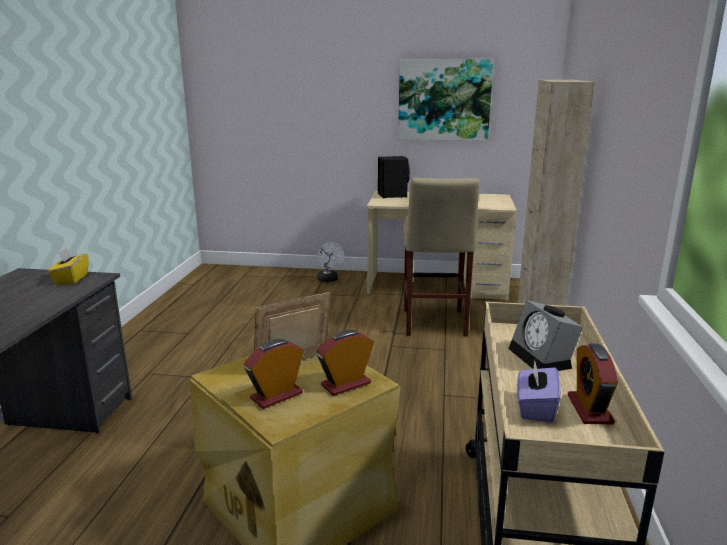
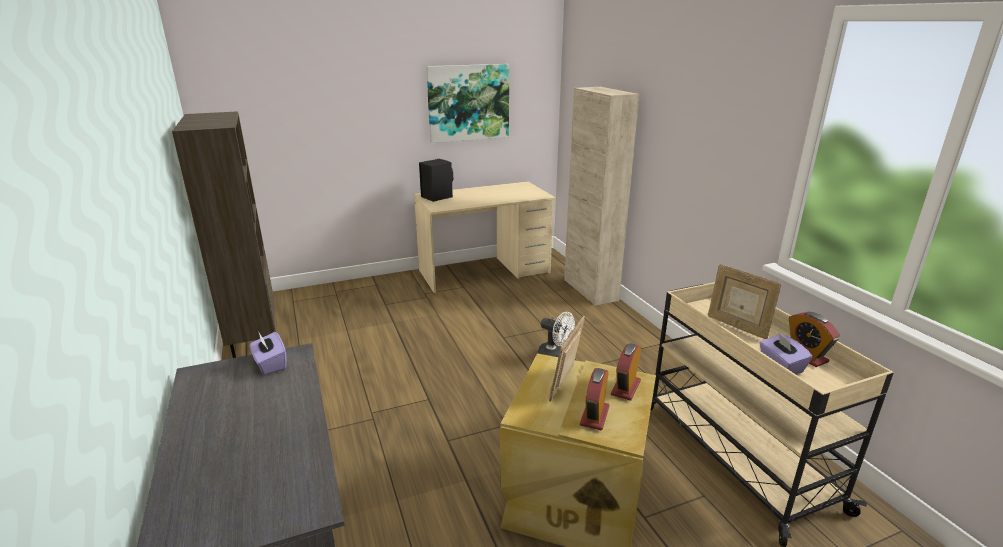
camera: 30 degrees left, 5 degrees up
(71, 279) = (270, 364): yellow tissue box -> purple tissue box
(187, 295) = (253, 338): none -> brown bookcase
(329, 280) = (384, 287): white fan -> white fan (555, 356)
(434, 324) = (516, 308): beige stool -> none
(543, 358) = (737, 326): alarm clock -> picture frame

